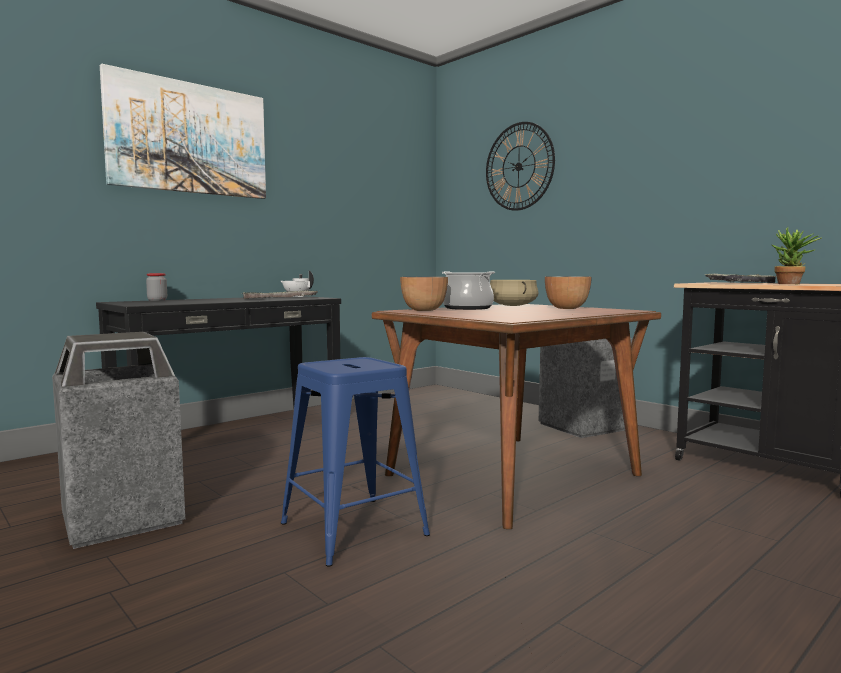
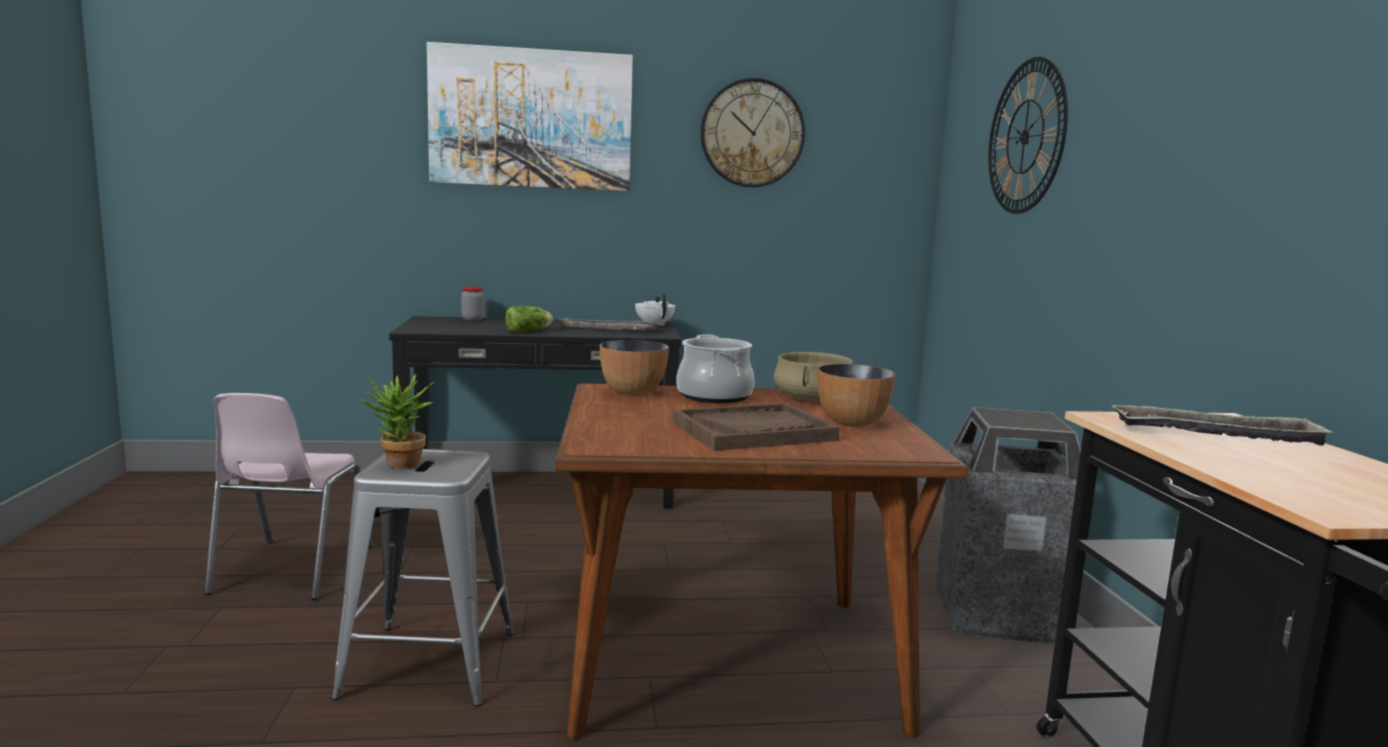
camera: 35 degrees right, 5 degrees up
(121, 519) = (290, 570): trash can -> pink chair
(232, 301) = (529, 331): none -> lettuce
(338, 162) = (752, 133): none -> wall clock
(354, 529) = (429, 664): blue stool -> grey stool
(545, 312) = (753, 431): none -> brown tray
(792, 284) = (1261, 467): potted plant -> potted plant (400, 466)

